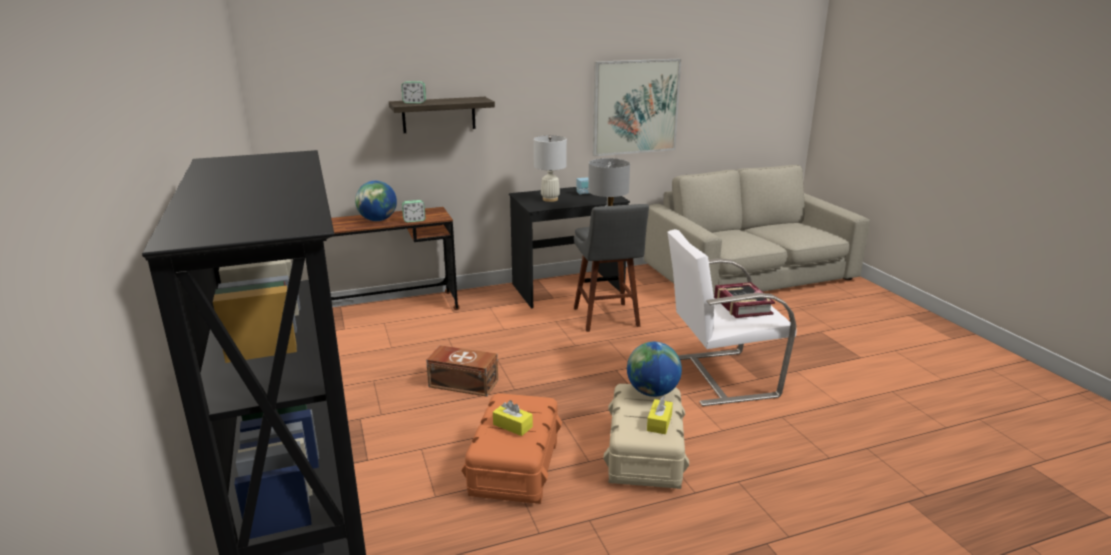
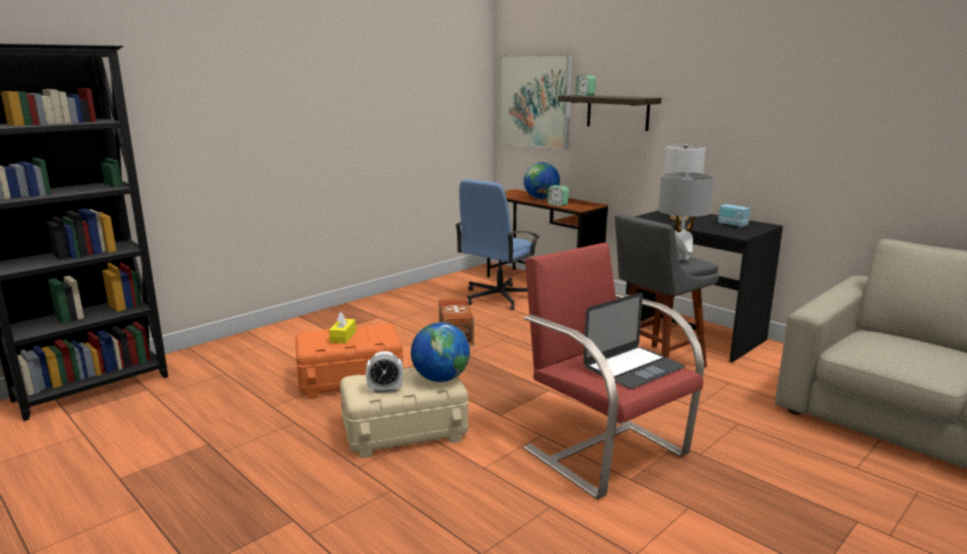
camera: 65 degrees right, 5 degrees down
(394, 339) = (498, 297): none -> blue office chair
(635, 107) = (850, 130): picture -> picture (534, 101)
(659, 423) = (385, 390): yellow tissue box -> alarm clock
(720, 376) = (604, 450): white armchair -> red armchair
(742, 306) = (633, 367): book -> laptop

